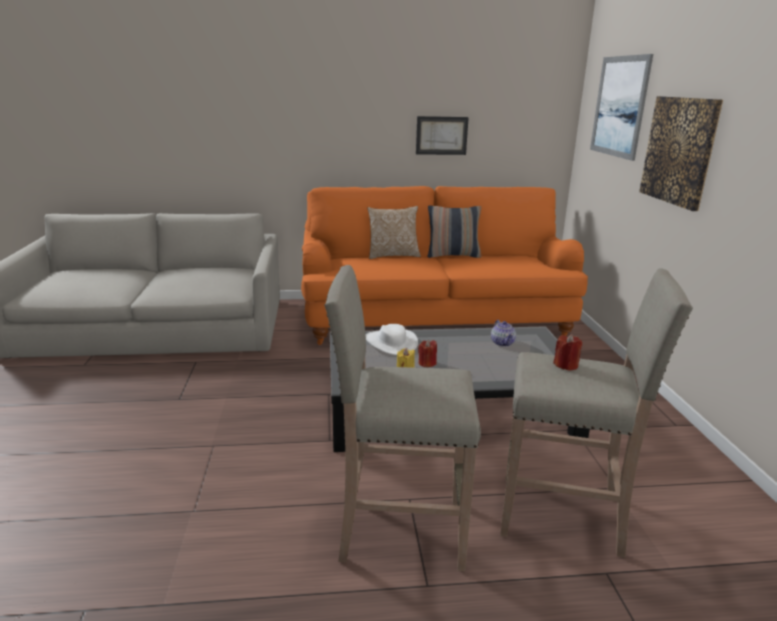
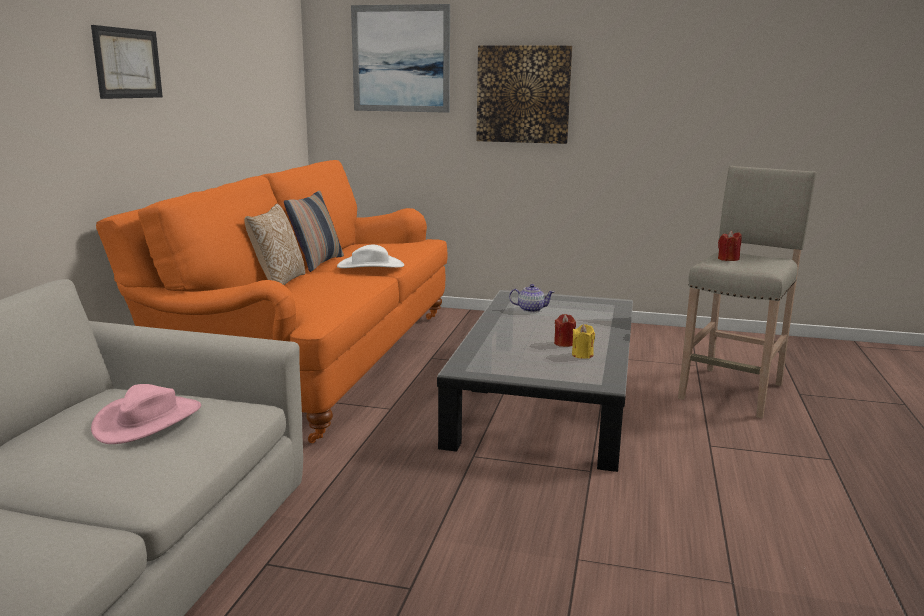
camera: 70 degrees left, 5 degrees down
(208, 279) = (148, 420): none -> pink hat
(391, 343) = (499, 350): white hat -> white hat (370, 266)
(399, 530) = (758, 458): beige stool -> none
(441, 135) = (216, 104): picture -> picture (127, 63)

